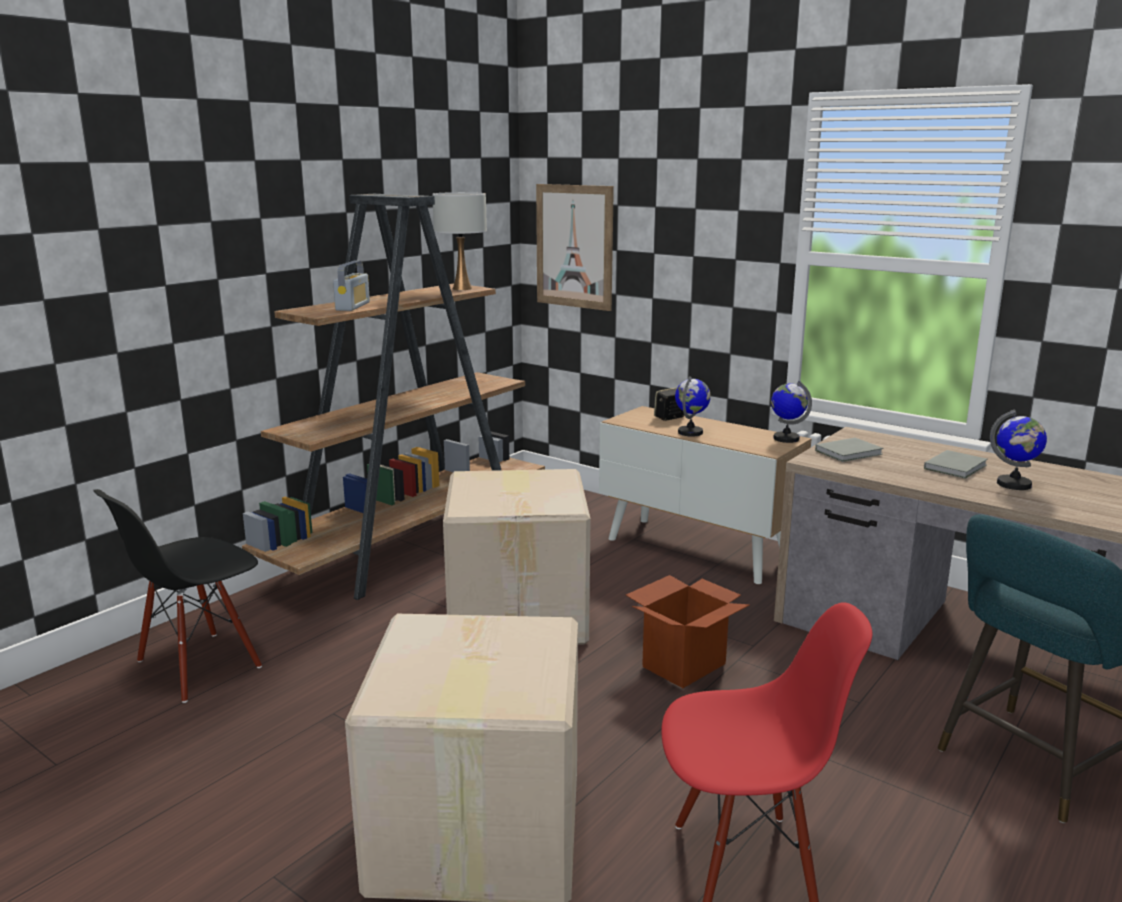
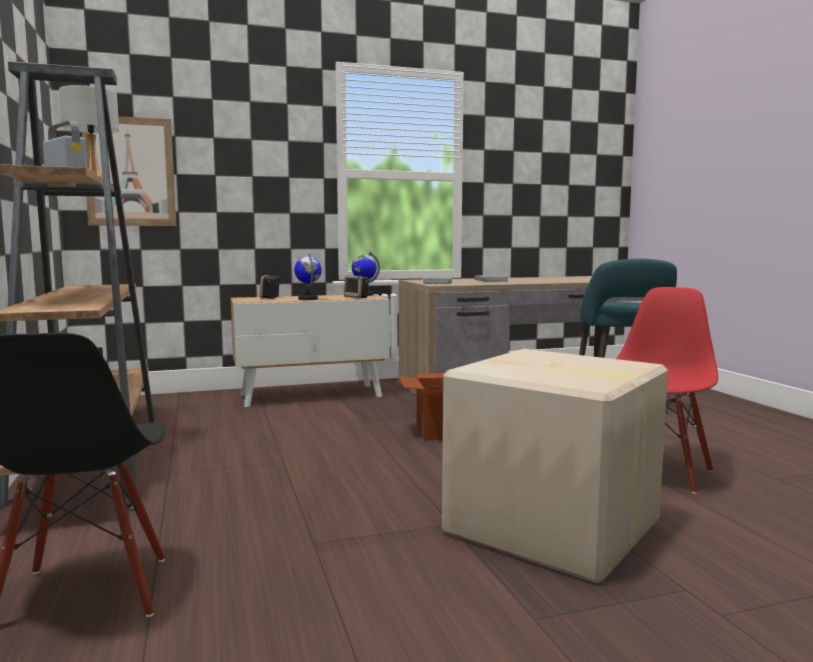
camera: 55 degrees left, 10 degrees down
(520, 613) = (290, 450): cardboard box -> none
(750, 444) = (357, 297): none -> speaker
(1014, 484) = (528, 280): globe -> none

